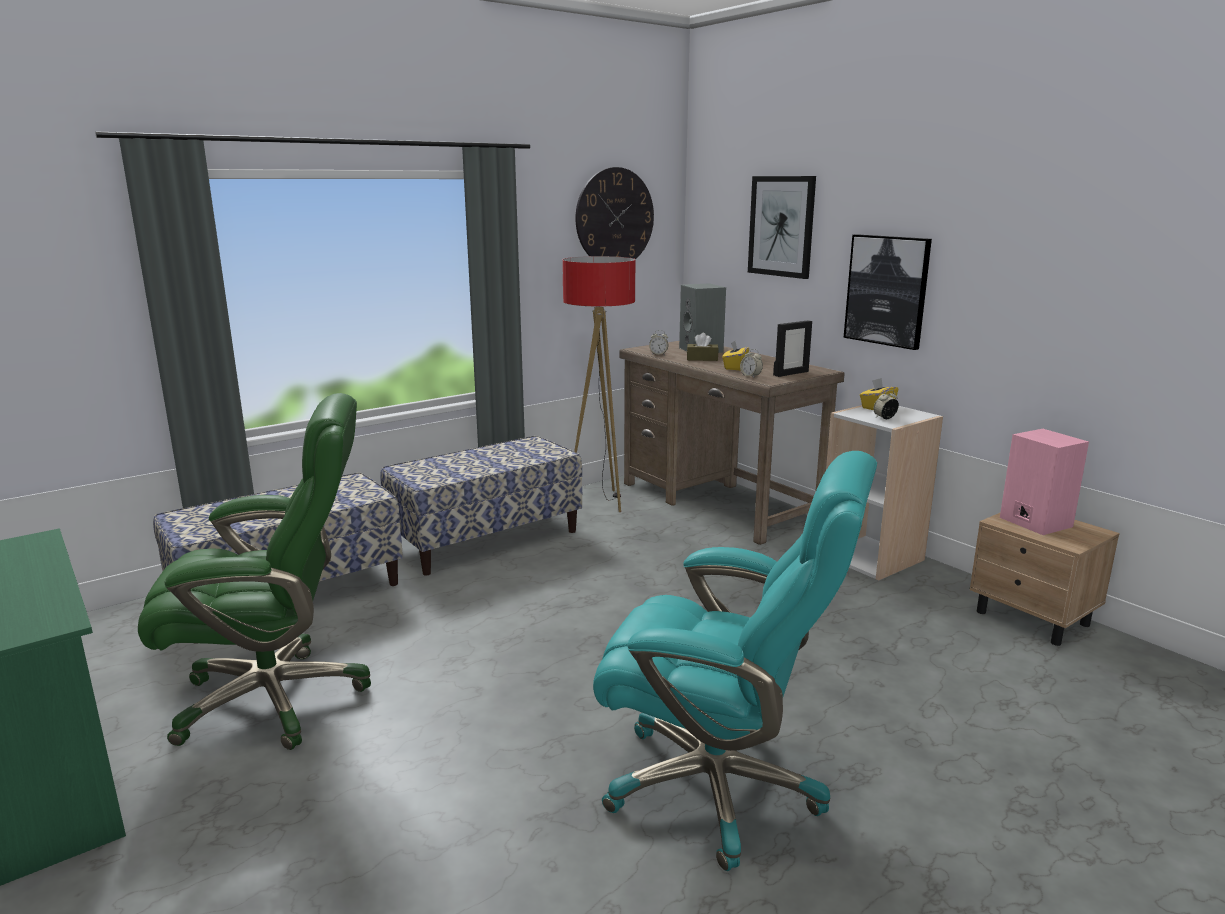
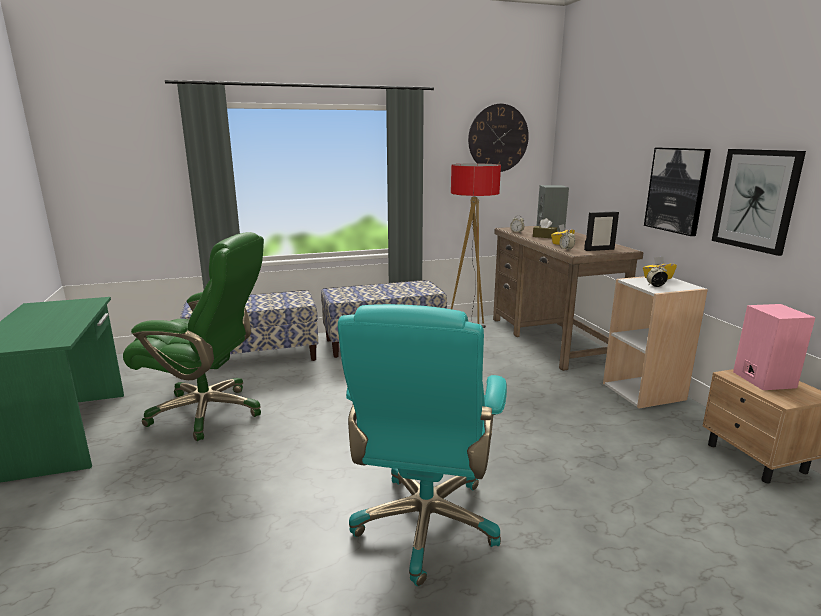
camera: 20 degrees right, 0 degrees up
(720, 794) = (423, 528): turquoise office chair -> turquoise office chair turned 60 degrees clockwise
(781, 226) = (611, 143): picture -> picture (756, 200)

